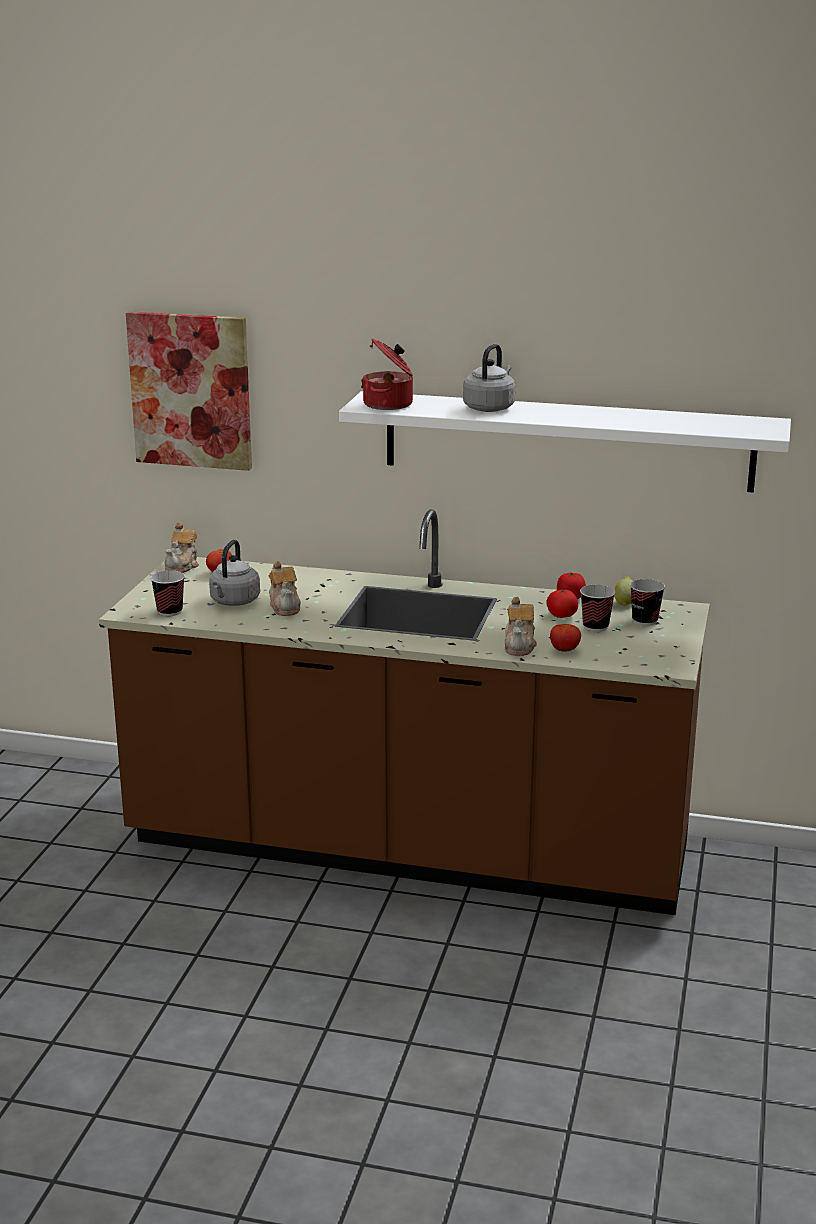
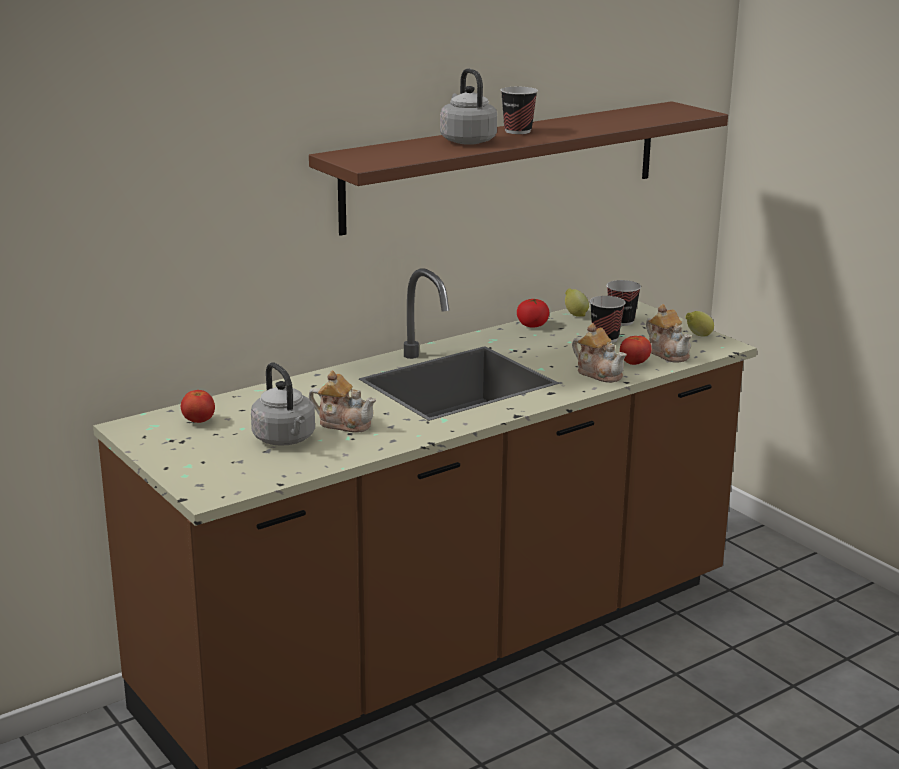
camera: 50 degrees left, 0 degrees up
(170, 611) = (249, 475): cup -> cup (517, 131)
(183, 566) = (140, 430): teapot -> teapot (668, 353)
(191, 390) = (102, 198): picture -> none
(389, 404) = (381, 157): cooking pot -> none
(562, 615) = (563, 340): tomato -> none
(567, 441) = (505, 165): white shelf -> brown shelf
(673, 653) = (698, 336): none -> lemon

